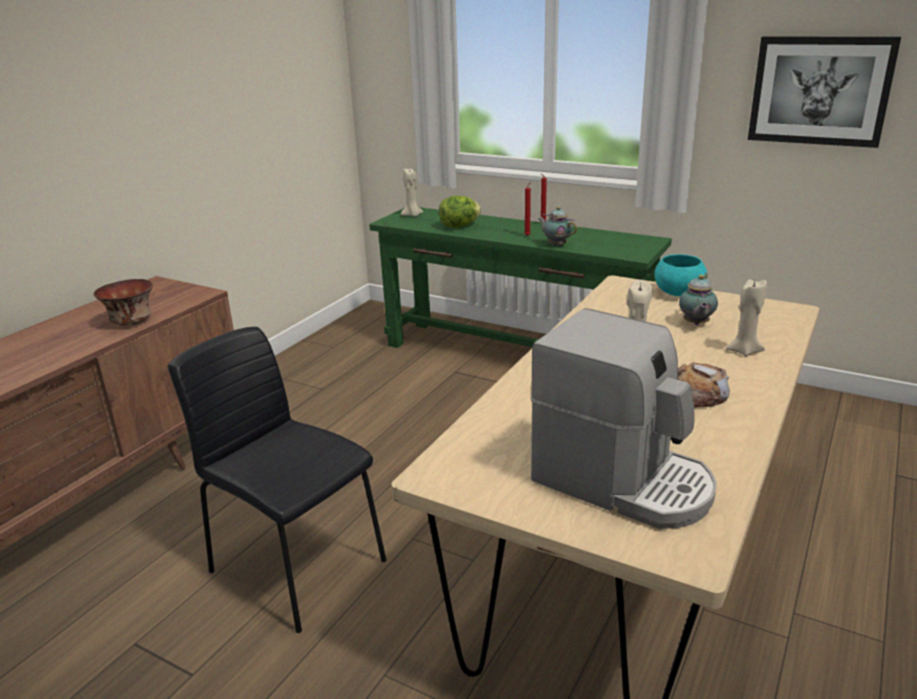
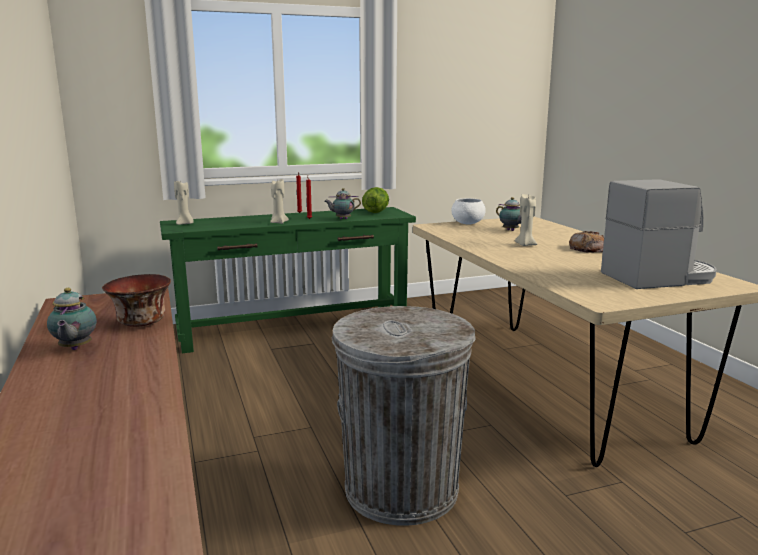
camera: 50 degrees left, 10 degrees down
(62, 329) = (74, 348): none -> teapot
(293, 564) = (401, 488): black chair -> grey trash can
(459, 226) = (245, 222): lettuce -> lettuce (376, 212)
(678, 293) = (467, 223): turquoise bowl -> white bowl
(744, 351) = (557, 233): beige candle -> beige candle (278, 222)
(820, 91) = (456, 103): picture -> none

